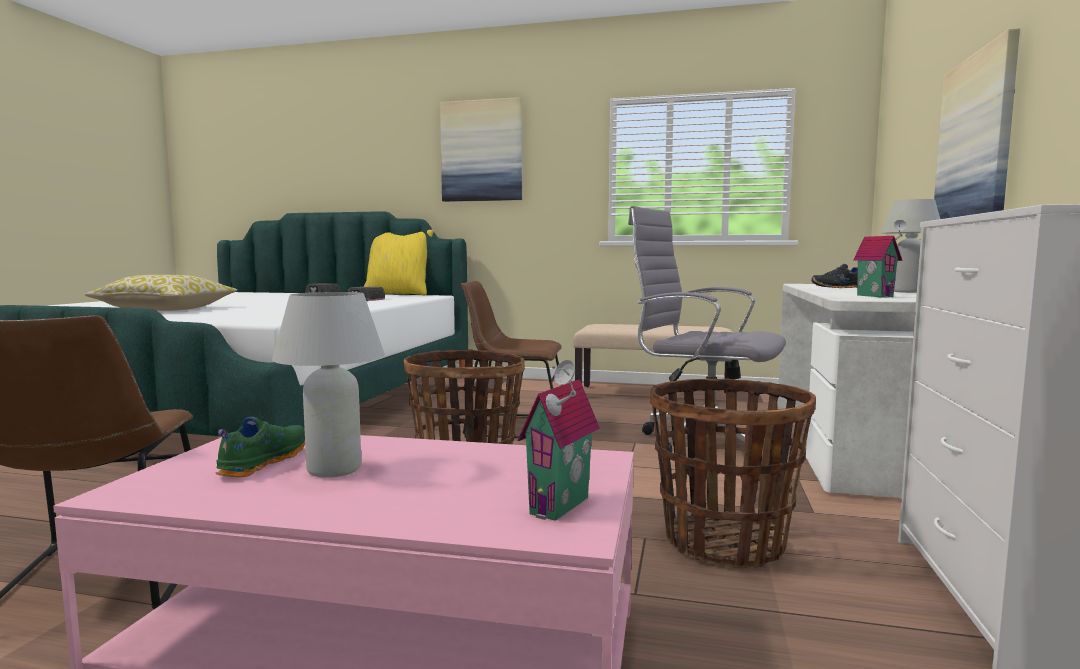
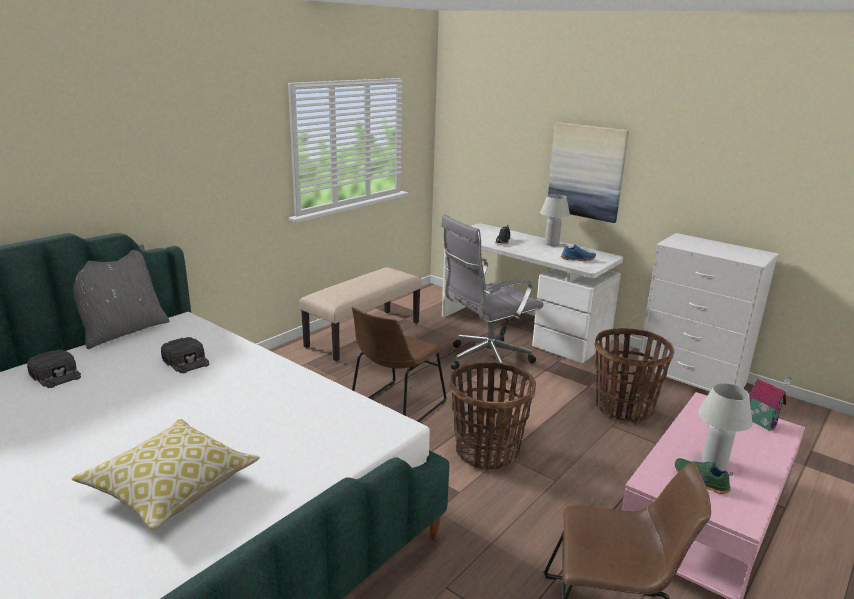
camera: 65 degrees left, 15 degrees up
(398, 294) = (123, 331): yellow pillow -> grey pillow
(482, 151) = (174, 141): picture -> none
(877, 296) = (577, 259): toy house -> blue shoe

